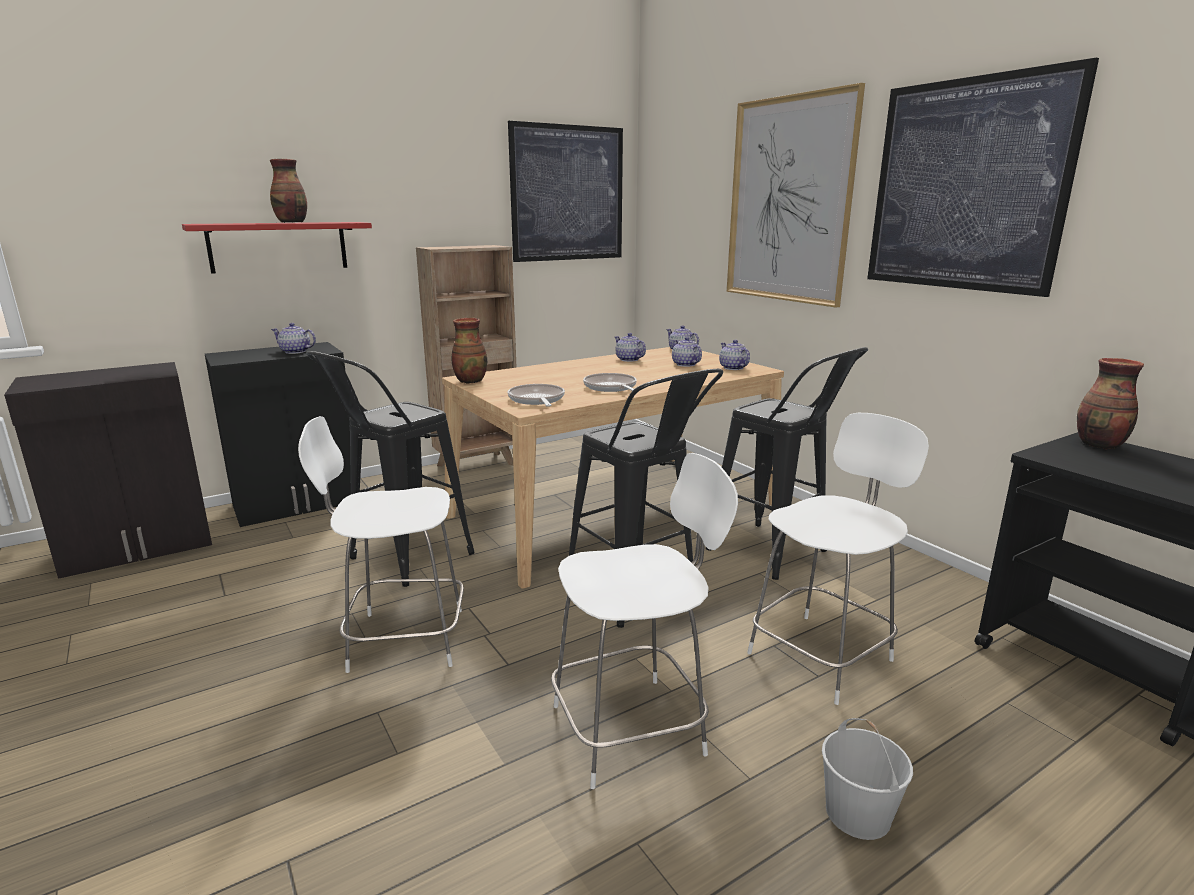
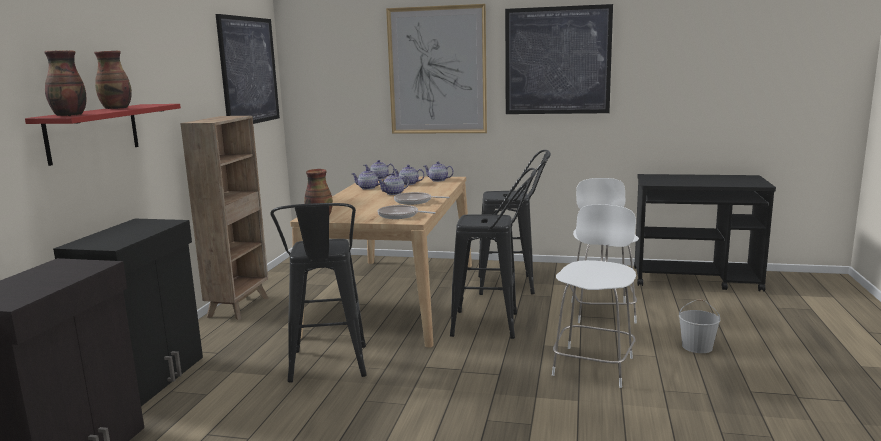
camera: 45 degrees left, 5 degrees down
(295, 351) = (144, 228): teapot -> teapot (394, 193)
(402, 639) = (424, 394): white chair -> none
(1099, 445) = (654, 176): vase -> vase (69, 115)

